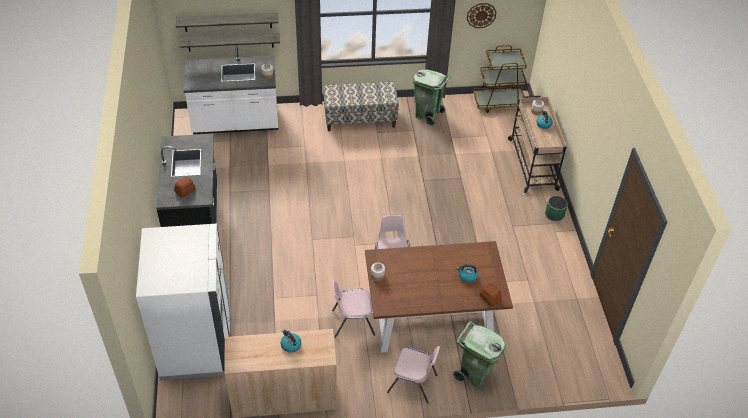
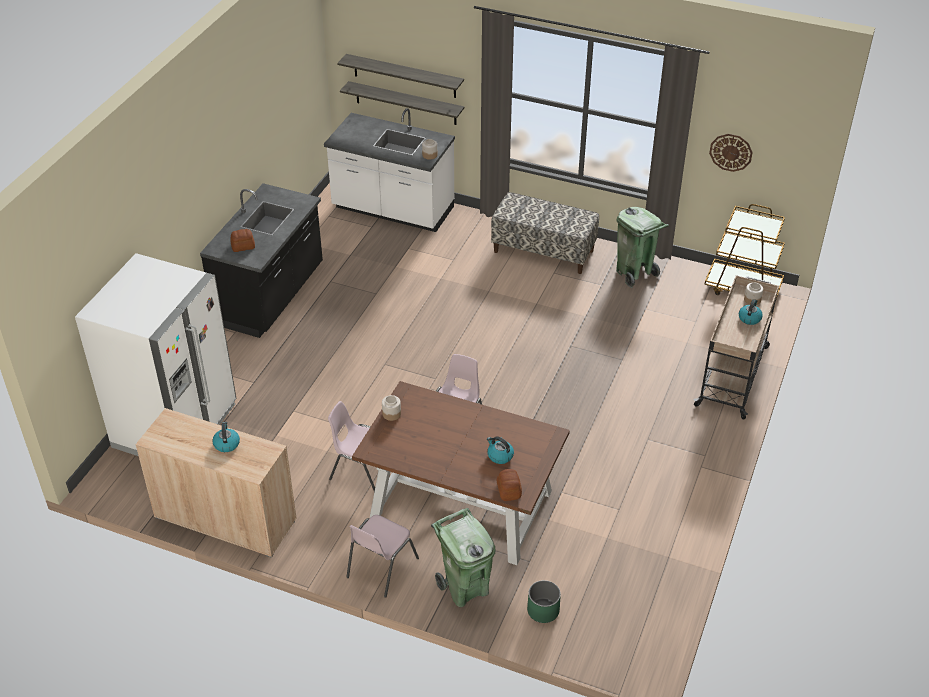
camera: 30 degrees right, 5 degrees down
(413, 384) = (381, 568): pink chair -> pink chair turned 75 degrees clockwise
(554, 214) = (717, 446): green planter -> green planter (543, 611)

